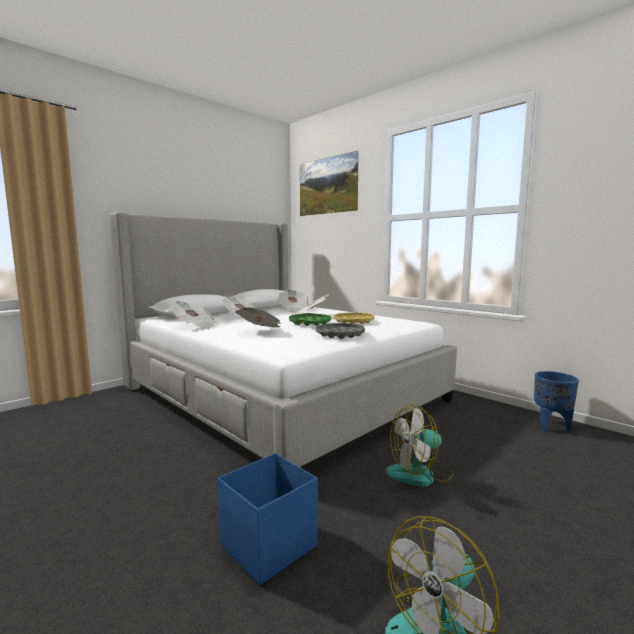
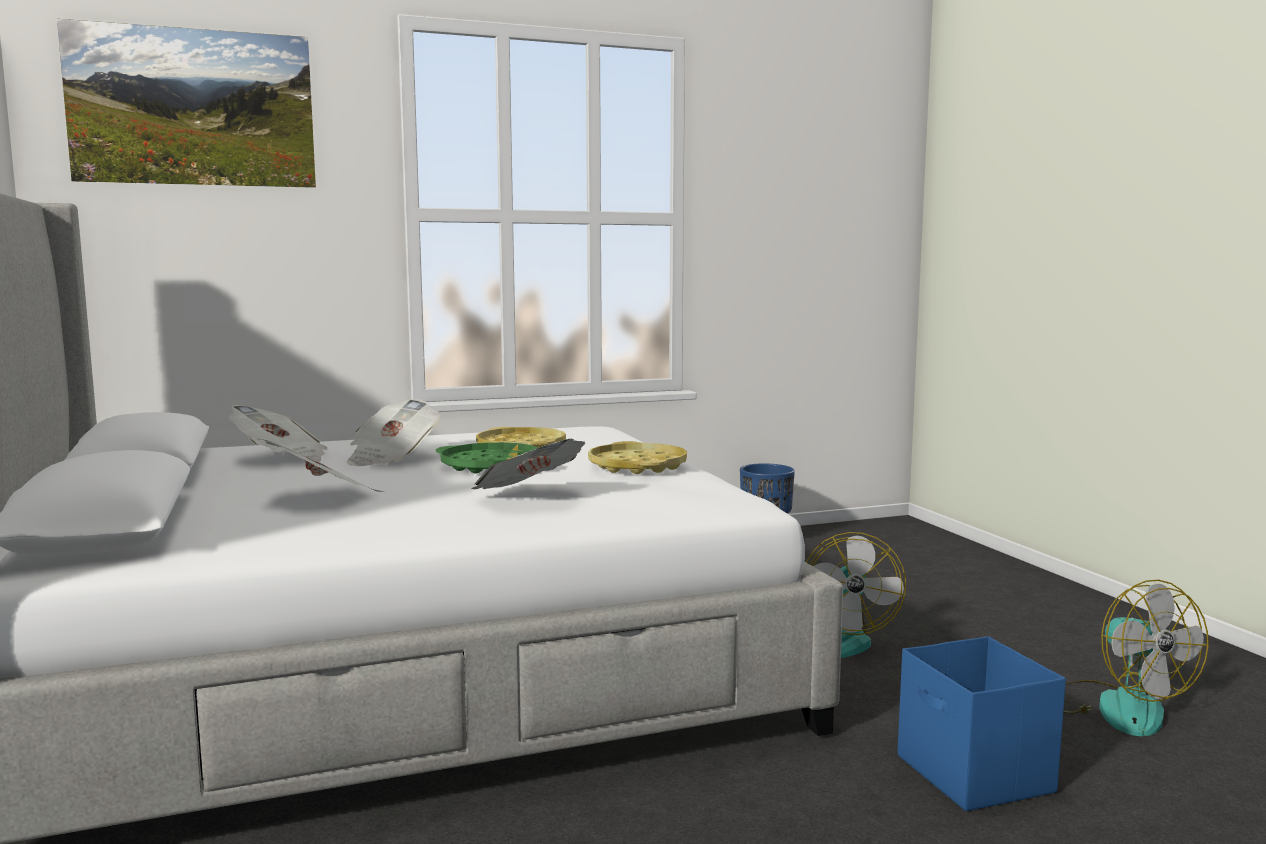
camera: 65 degrees left, 0 degrees up
(195, 326) = (339, 537): newspaper -> none
(340, 335) = (637, 466): grey tray -> yellow tray

